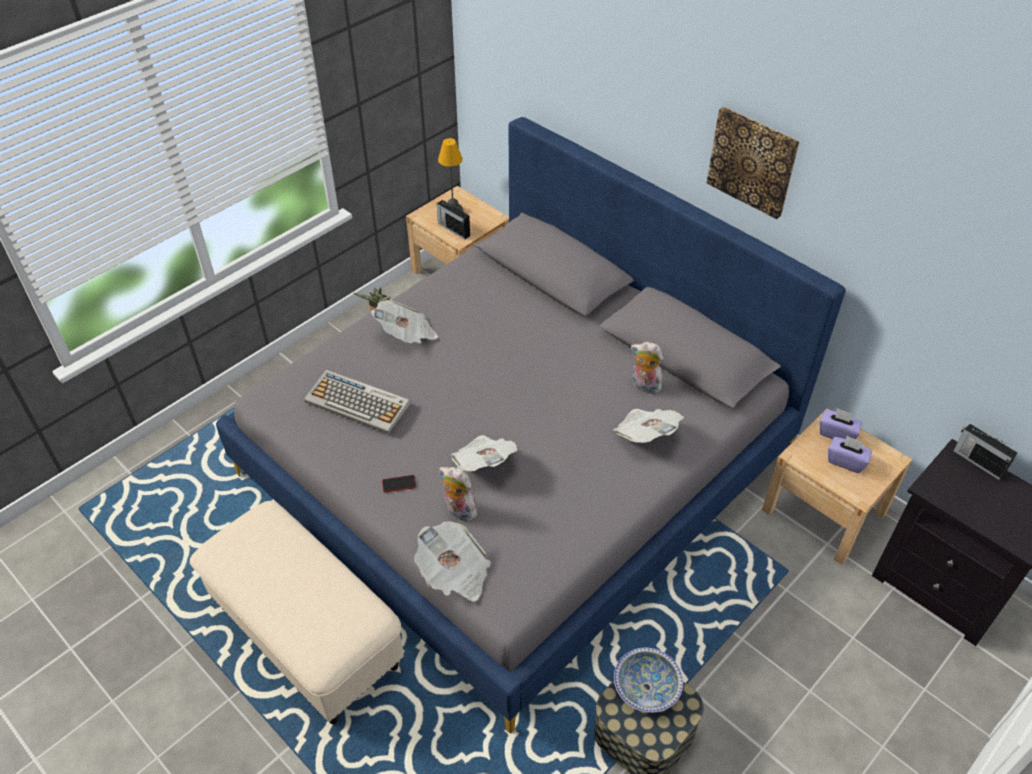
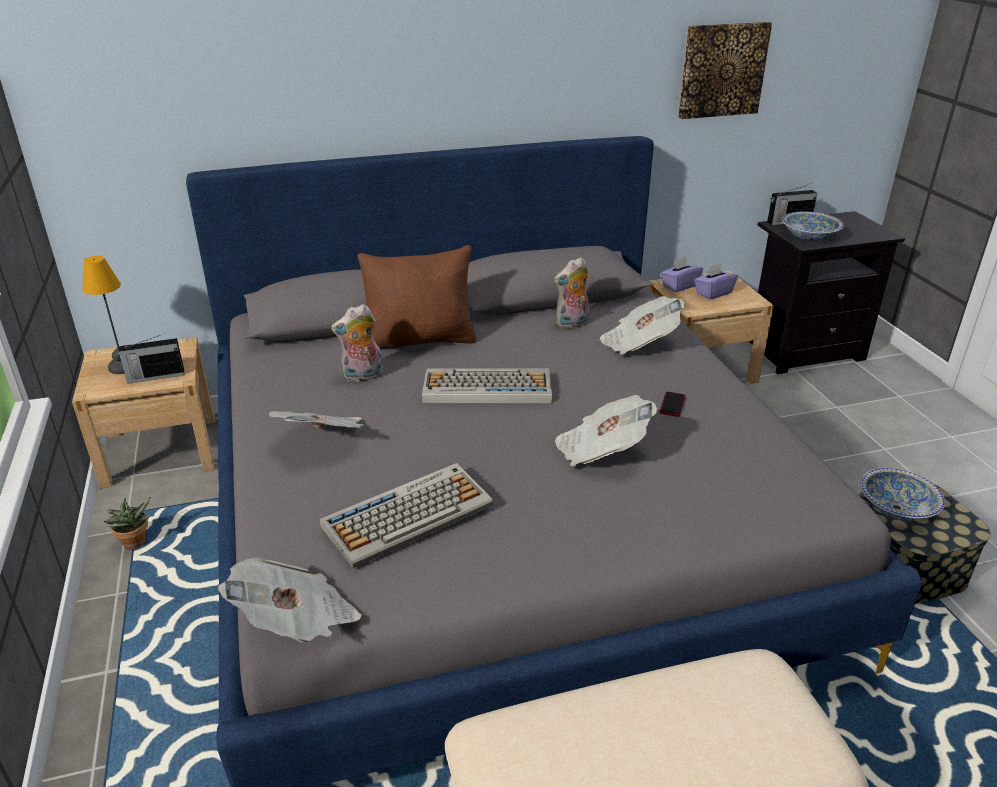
camera: 60 degrees left, 15 degrees down
(399, 484) = (586, 529): phone -> phone (672, 405)
(454, 573) = (768, 528): newspaper -> newspaper (297, 622)
(458, 511) = (666, 494): plush toy -> plush toy (362, 376)
(513, 378) = (486, 388): none -> keyboard
(553, 319) = (421, 339): none -> brown pillow
(752, 161) = (517, 59): picture -> picture (722, 70)
(953, 487) = (809, 236): none -> bowl

